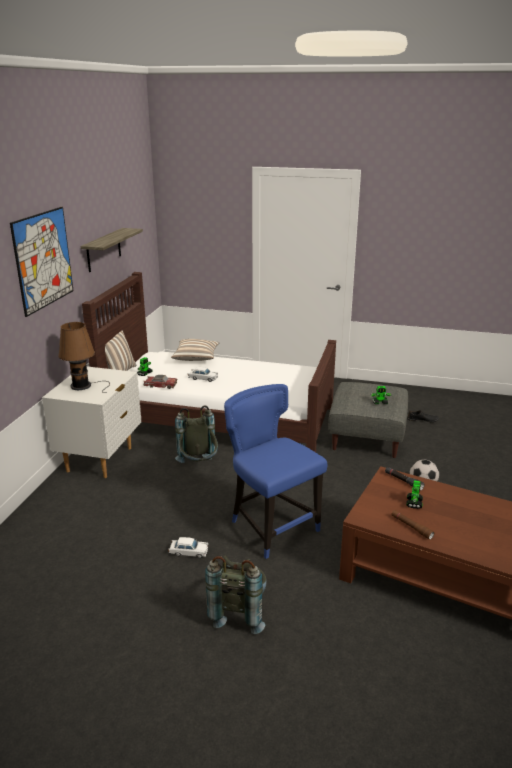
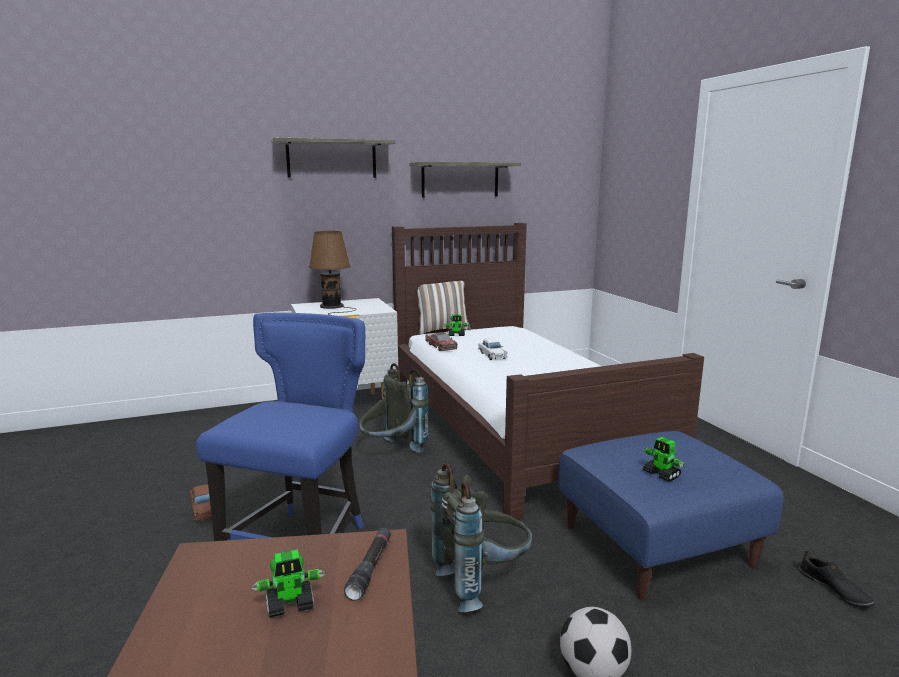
camera: 55 degrees right, 10 degrees down
(43, 259) = (332, 159): picture -> shelf
(188, 552) = (204, 509): white toy car -> brown toy car
(196, 358) = (537, 340): pillow -> none
(239, 612) = (82, 591): grey backpack -> grey backpack (482, 582)
(366, 437) = (656, 544): grey ottoman -> blue ottoman
(411, 527) = (187, 627): brown flashlight -> none

